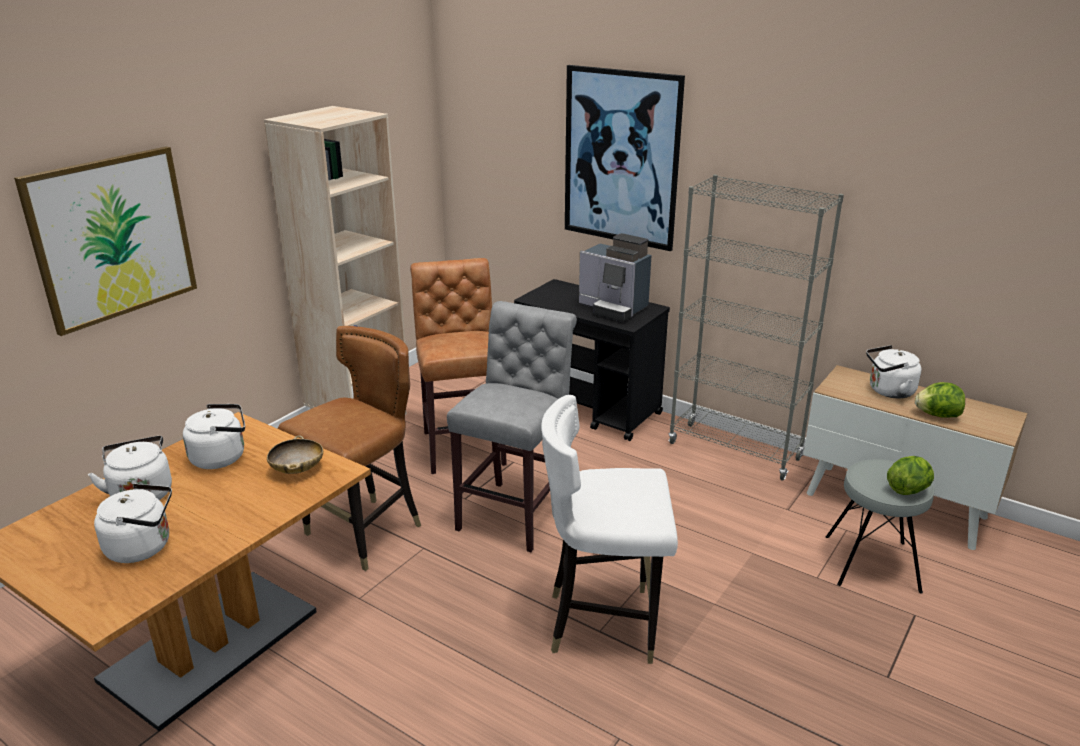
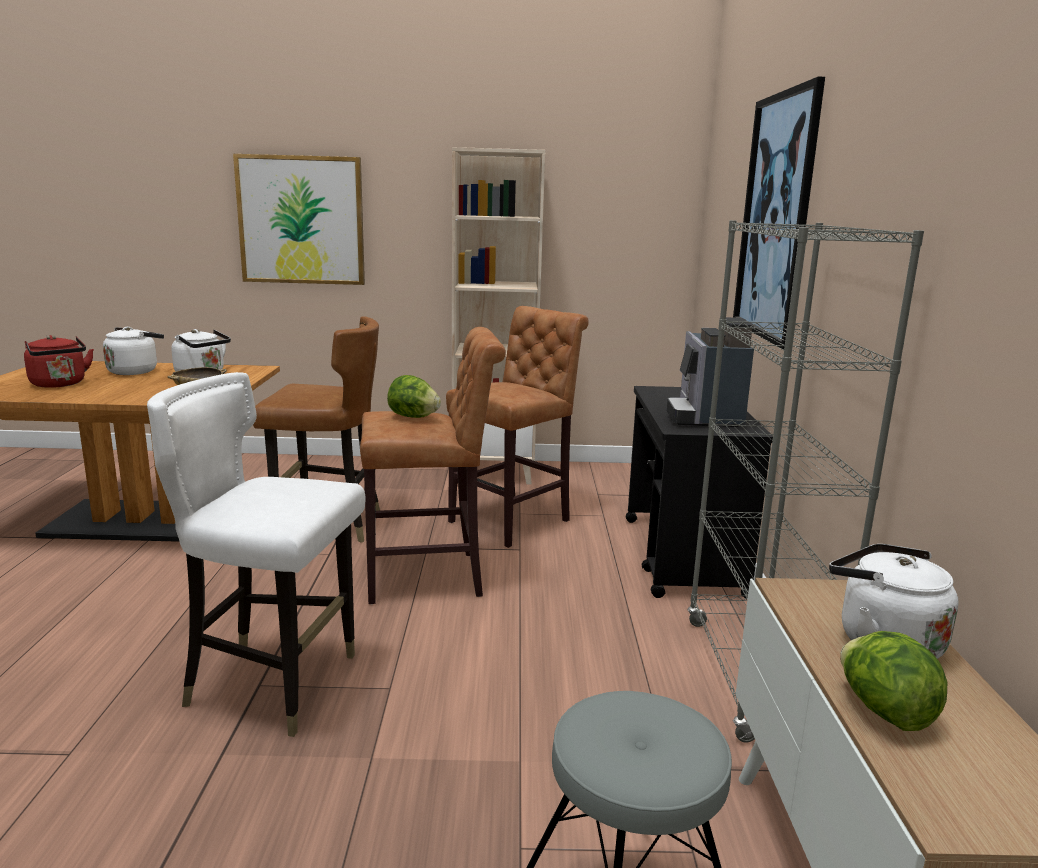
camera: 55 degrees right, 10 degrees down
(143, 547) = (60, 384): white kettle -> red kettle
(516, 512) = (431, 577): grey stool -> brown stool
(604, 623) = (274, 684): white chair -> white chair turned 45 degrees counterclockwise
(908, 490) = (623, 766): lettuce -> lettuce (413, 417)

